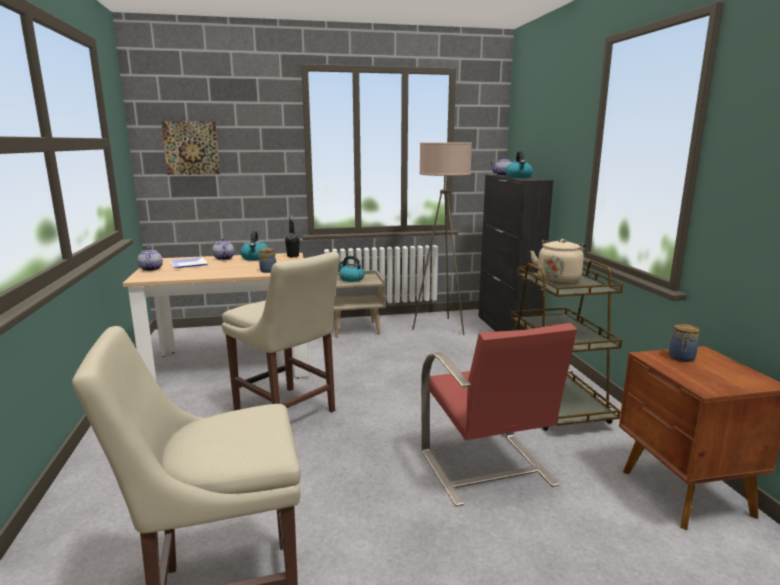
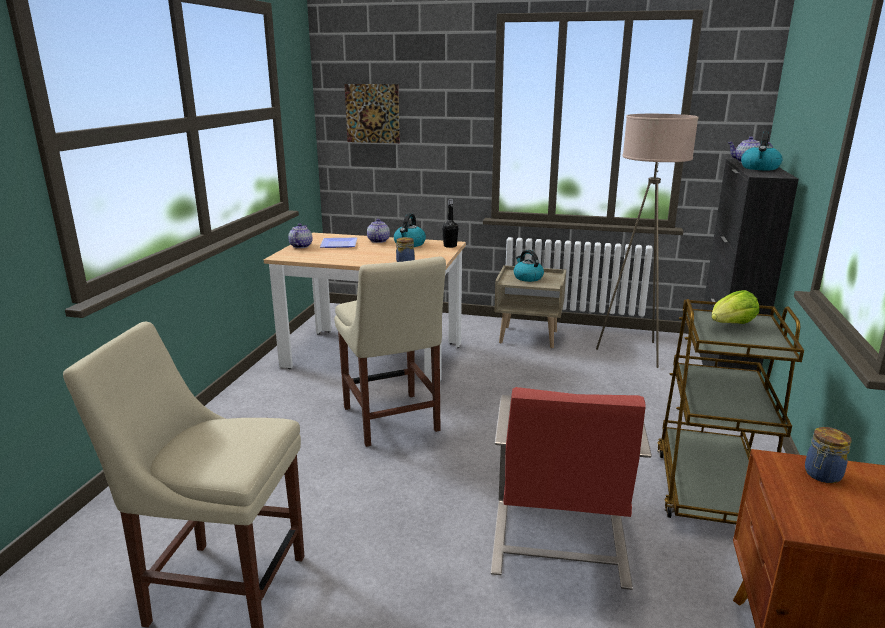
camera: 25 degrees right, 5 degrees up
(558, 279) = (730, 325): beige kettle -> lettuce

